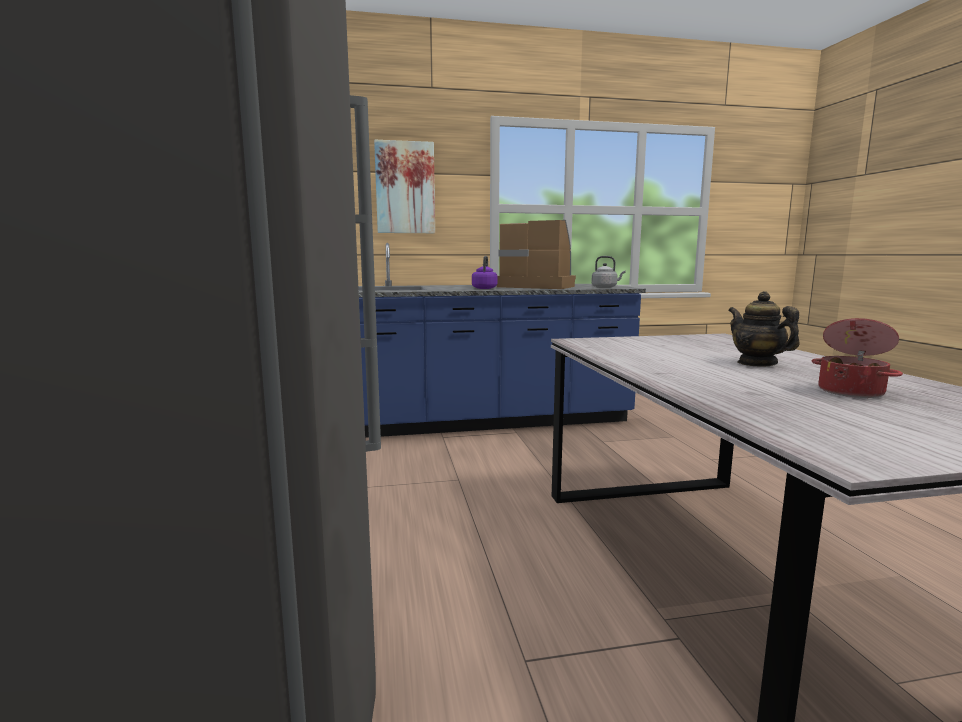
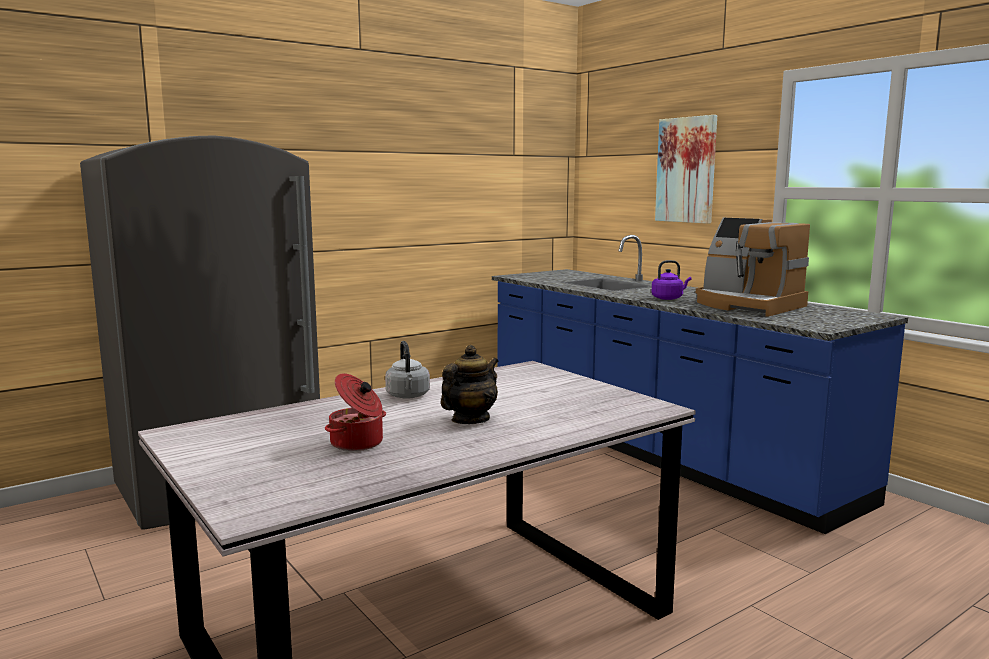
camera: 65 degrees right, 0 degrees up
(537, 286) = (748, 305): coffee machine -> coffee machine turned 135 degrees clockwise
(605, 287) = (798, 322): grey kettle -> grey kettle (408, 396)

